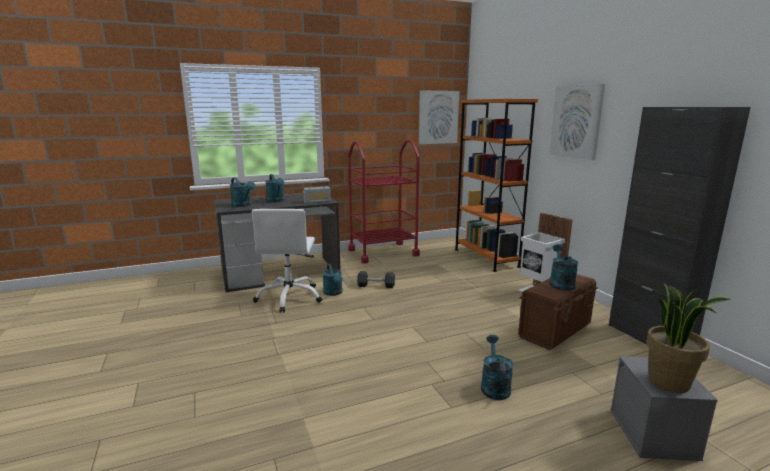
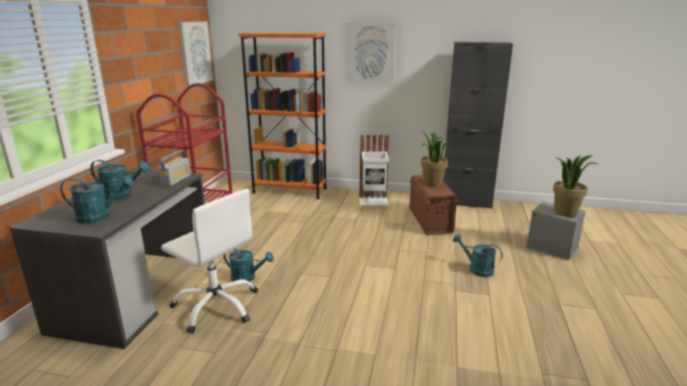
camera: 55 degrees left, 5 degrees up
(376, 286) = (266, 251): black dumbbell -> none
(560, 283) = (432, 184): turquoise watering can -> potted plant

